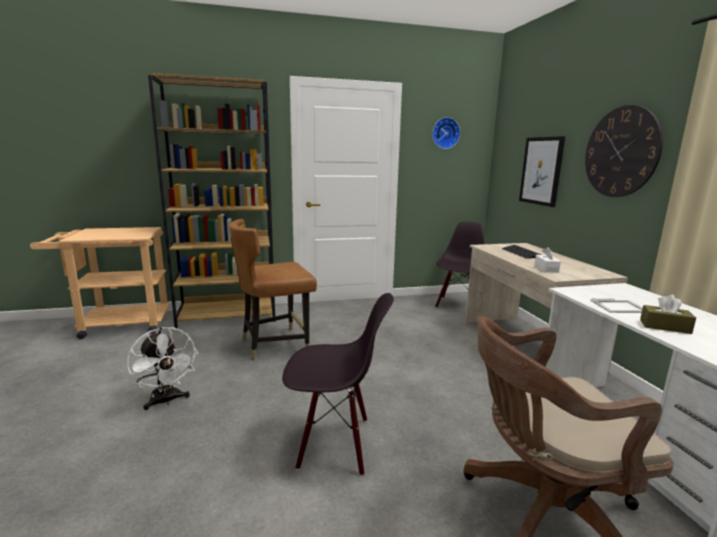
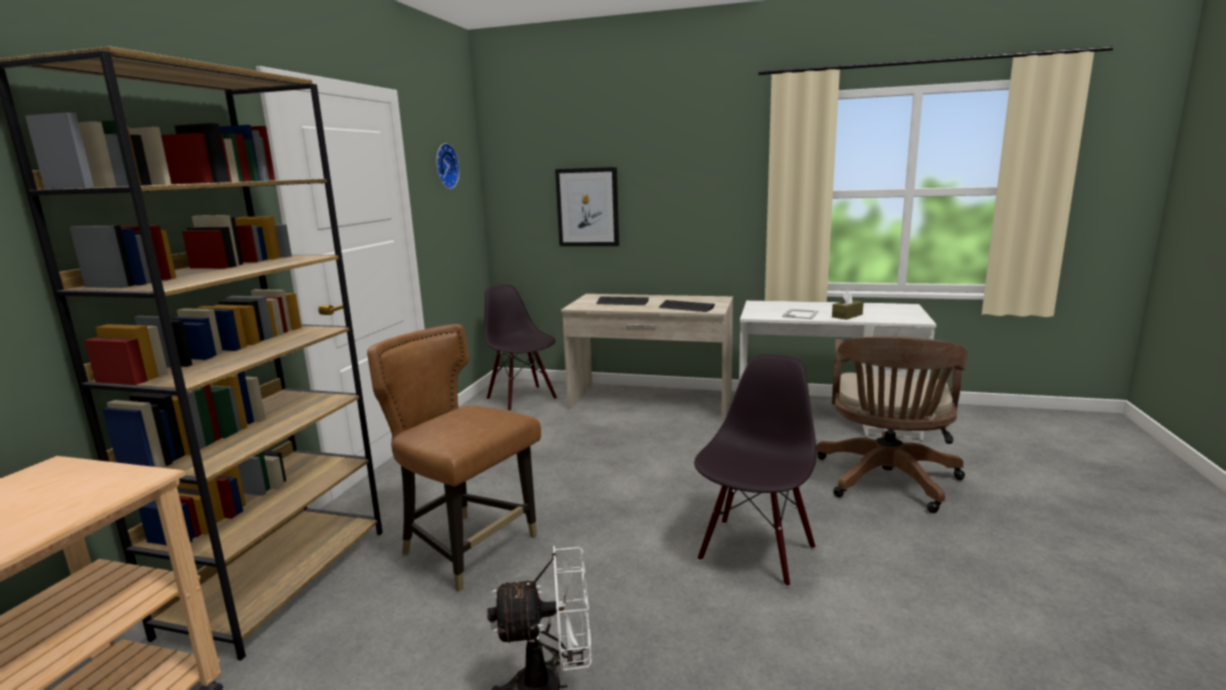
camera: 60 degrees left, 0 degrees up
(275, 344) = (468, 548): brown chair -> brown chair turned 120 degrees clockwise
(546, 269) = (686, 307): white tissue box -> keyboard
(621, 152) = (695, 182): wall clock -> none

